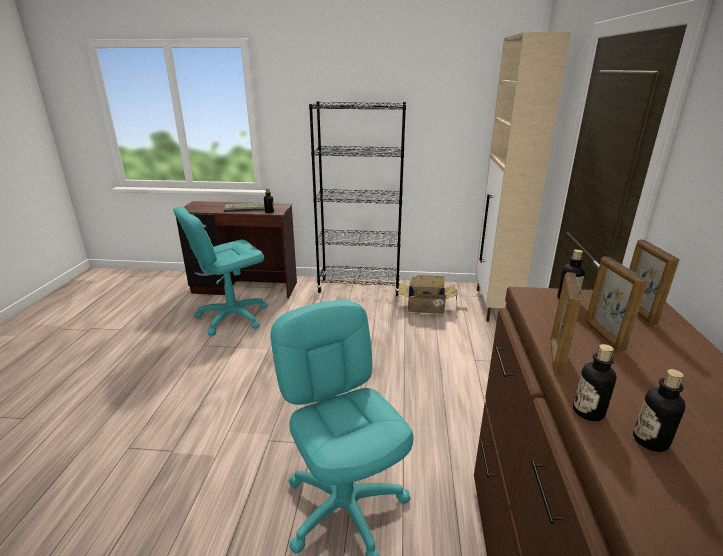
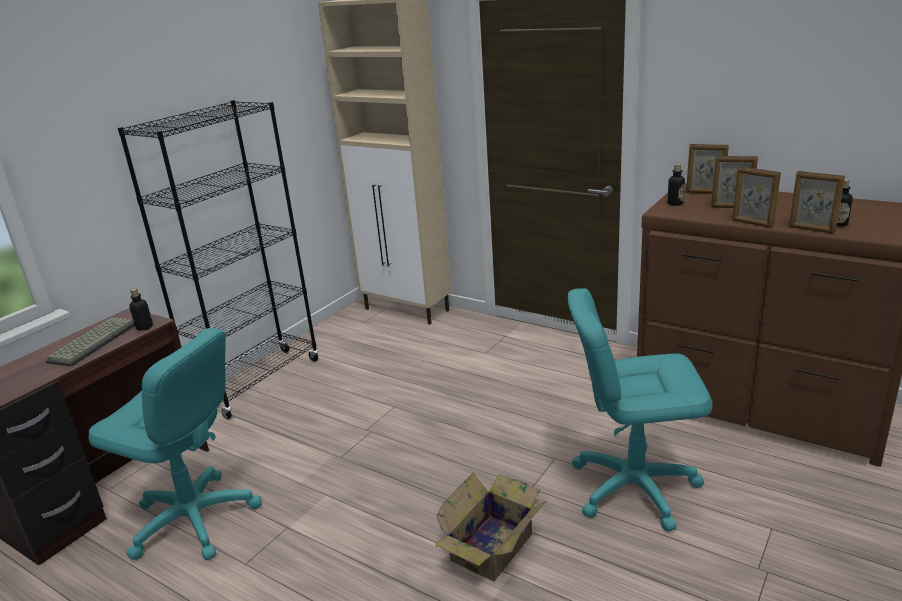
camera: 60 degrees left, 0 degrees up
(232, 317) = (193, 520): turquoise office chair -> turquoise office chair turned 60 degrees counterclockwise
(427, 307) = (364, 348): cardboard box -> cardboard box (495, 545)
(588, 412) = (811, 229): bottle -> picture frame

